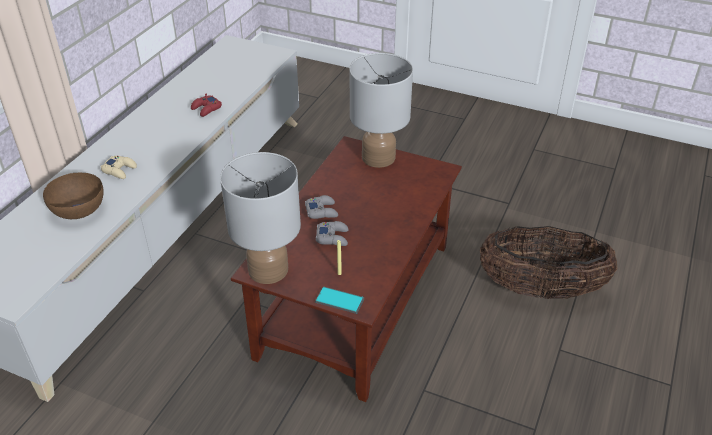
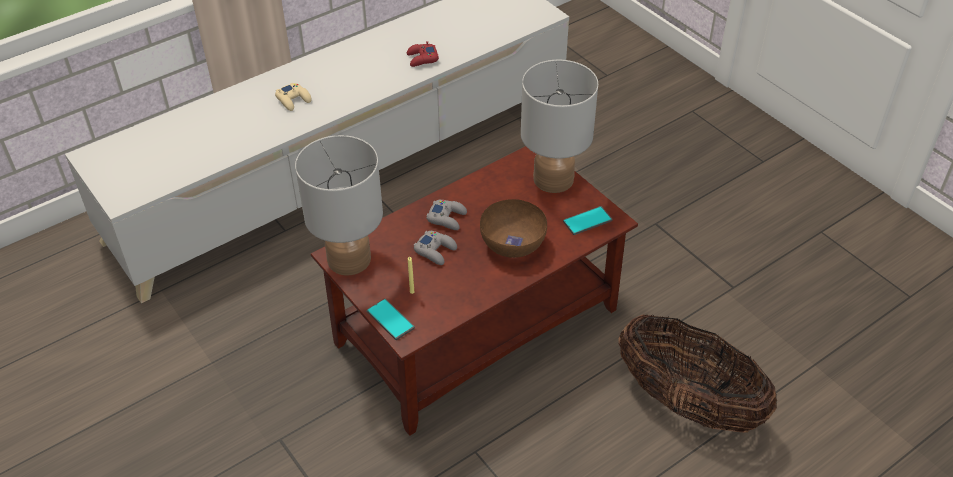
camera: 30 degrees right, 5 degrees up
(78, 209) = (230, 128): brown bowl -> brown bowl (512, 243)
(426, 176) = (587, 221): none -> phone

